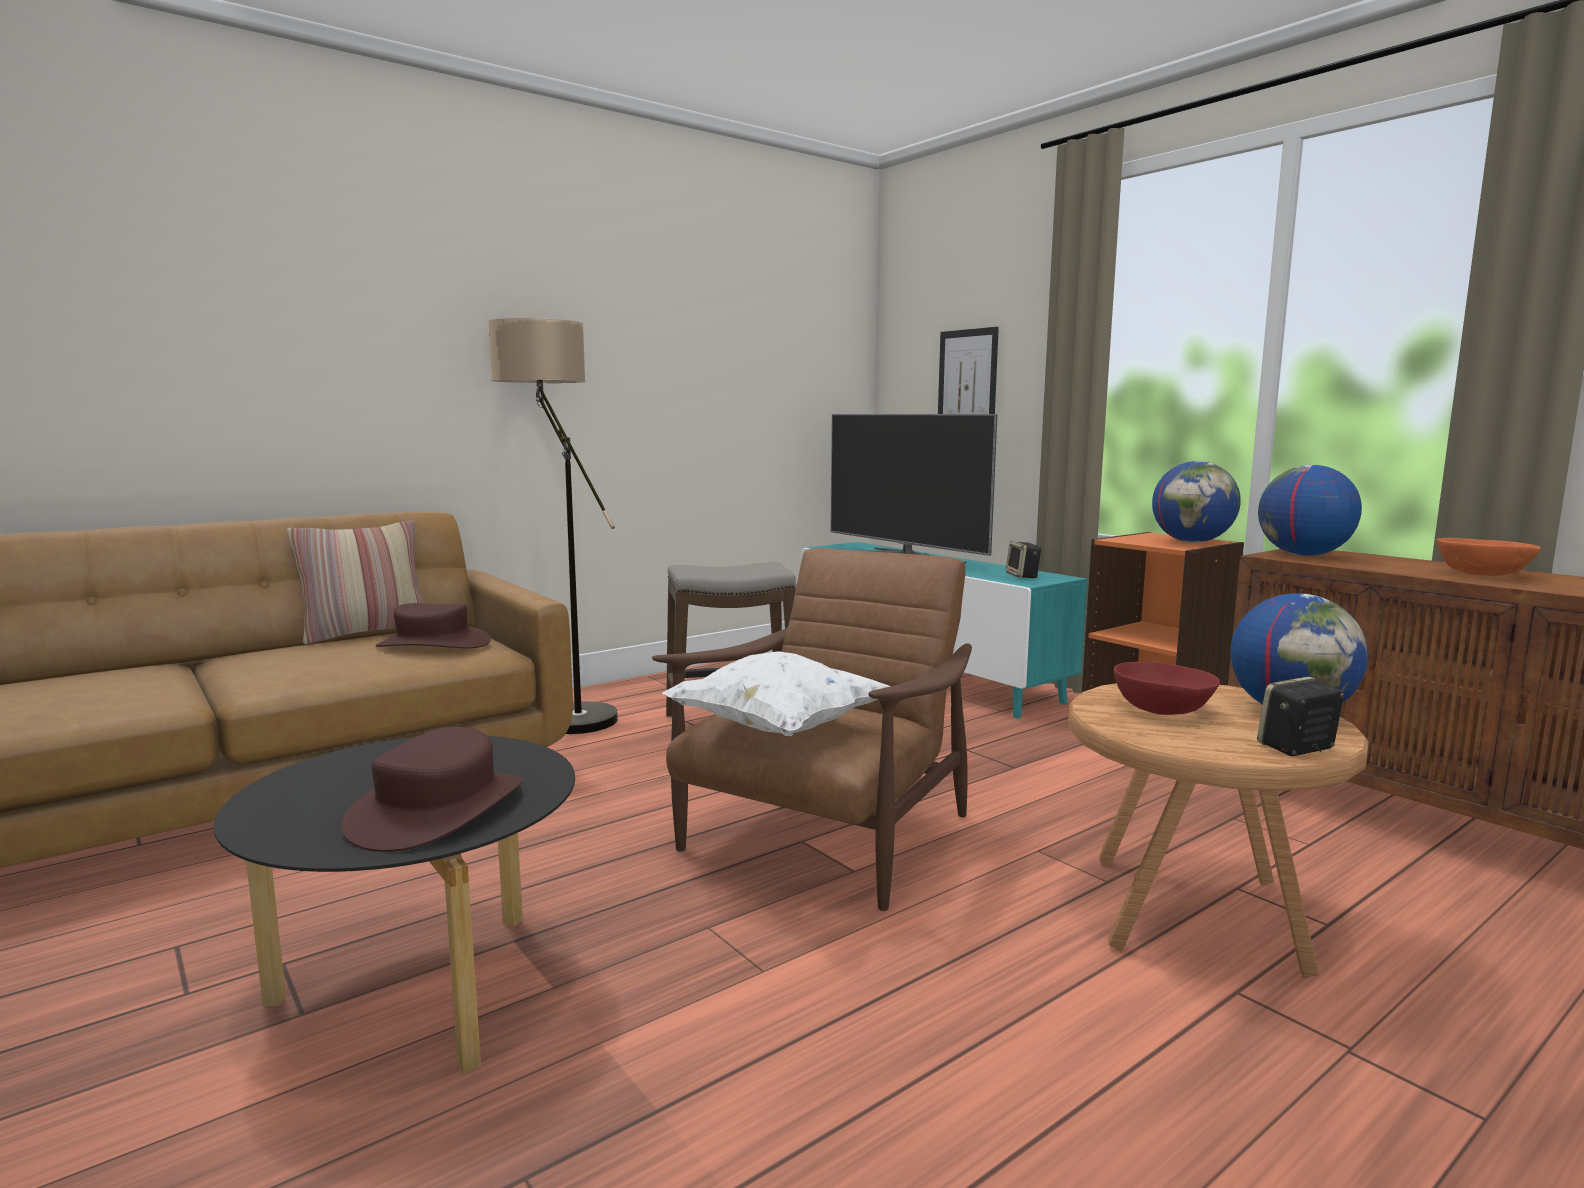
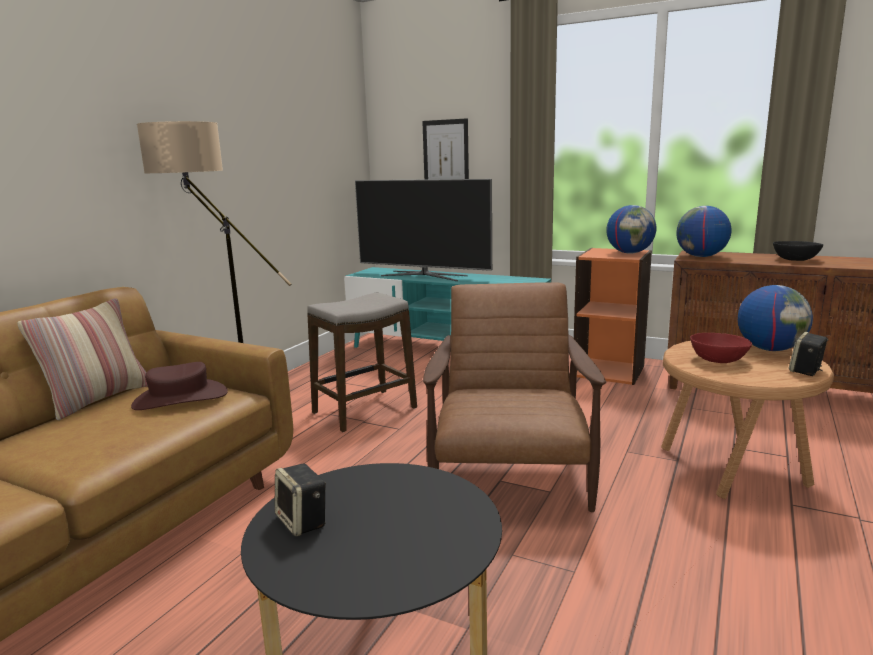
camera: 25 degrees left, 5 degrees up
(438, 809) = (425, 533): brown hat -> none
(777, 730) = (509, 414): white pillow -> none
(1023, 576) = (515, 281): speaker -> speaker (303, 521)
(1482, 573) = (795, 259): orange bowl -> black bowl

